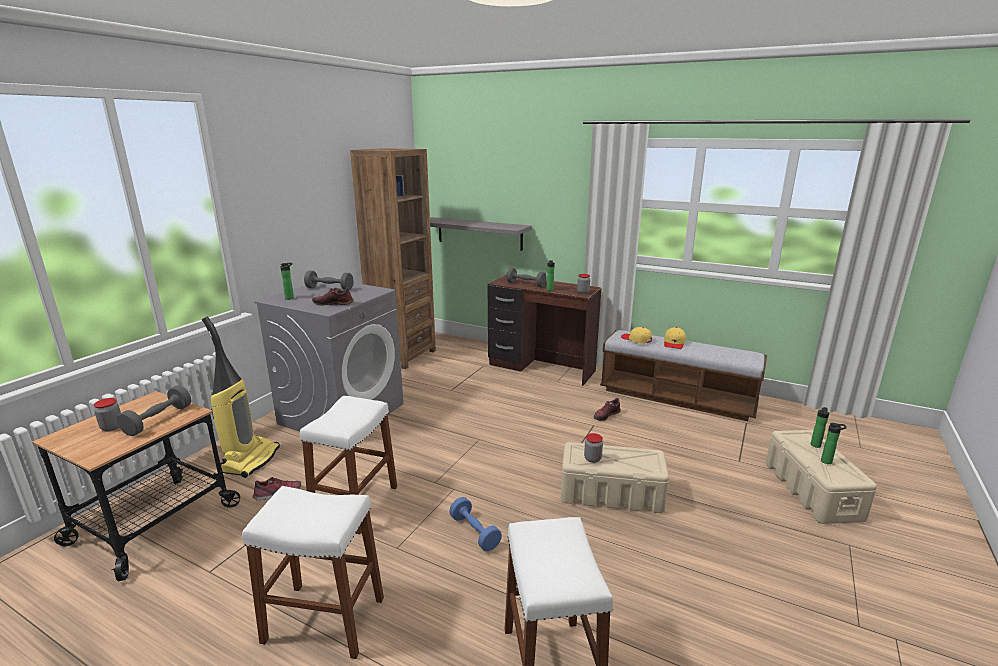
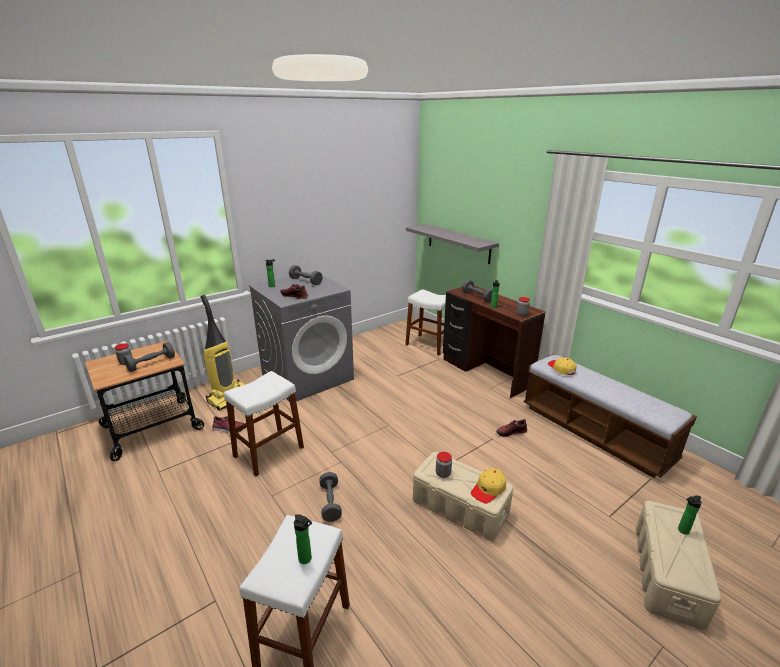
camera: 25 degrees right, 5 degrees up
(324, 620) = (195, 531): white stool -> white stool (428, 345)
(403, 355) = (382, 337): brown bookcase -> none
(475, 532) = (330, 503): blue dumbbell -> grey dumbbell
(674, 343) = (597, 381): yellow cap -> yellow cap (488, 489)
(828, 461) = (682, 553): bottle -> bottle (306, 560)

